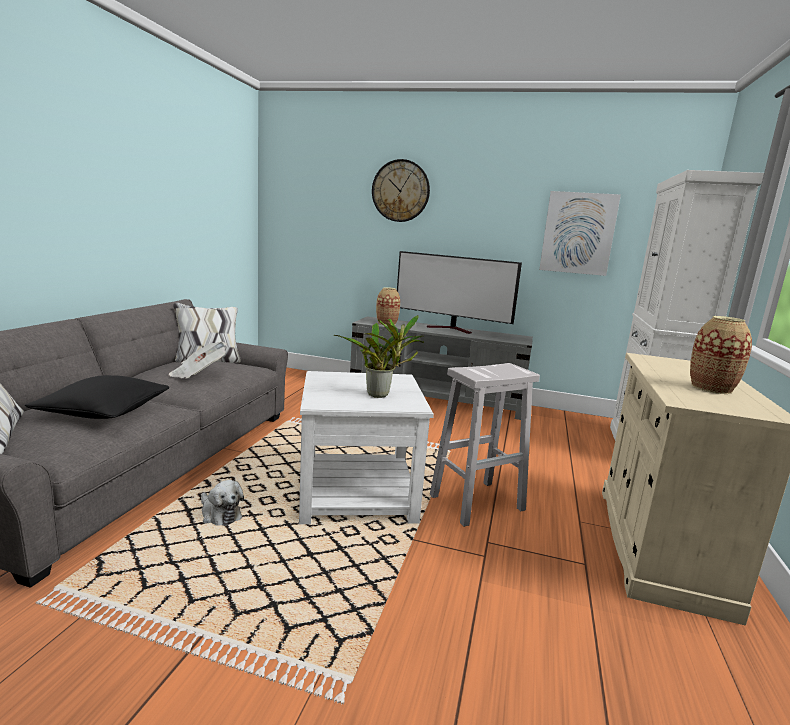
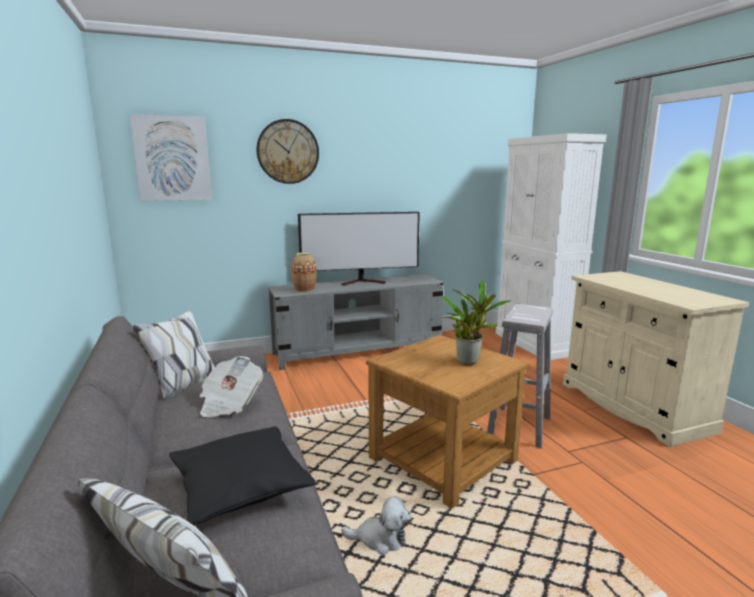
camera: 35 degrees left, 0 degrees up
(357, 493) = (443, 459): white side table -> brown side table
(578, 233) = (448, 181): picture -> picture (172, 158)
(711, 388) = (668, 290): vase -> none

